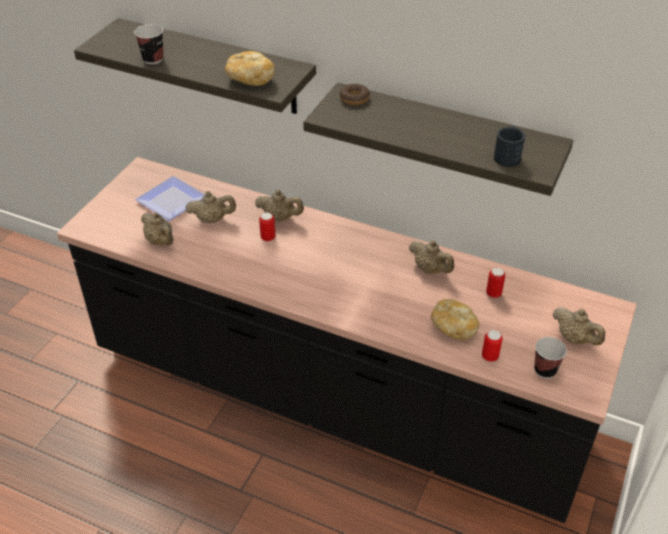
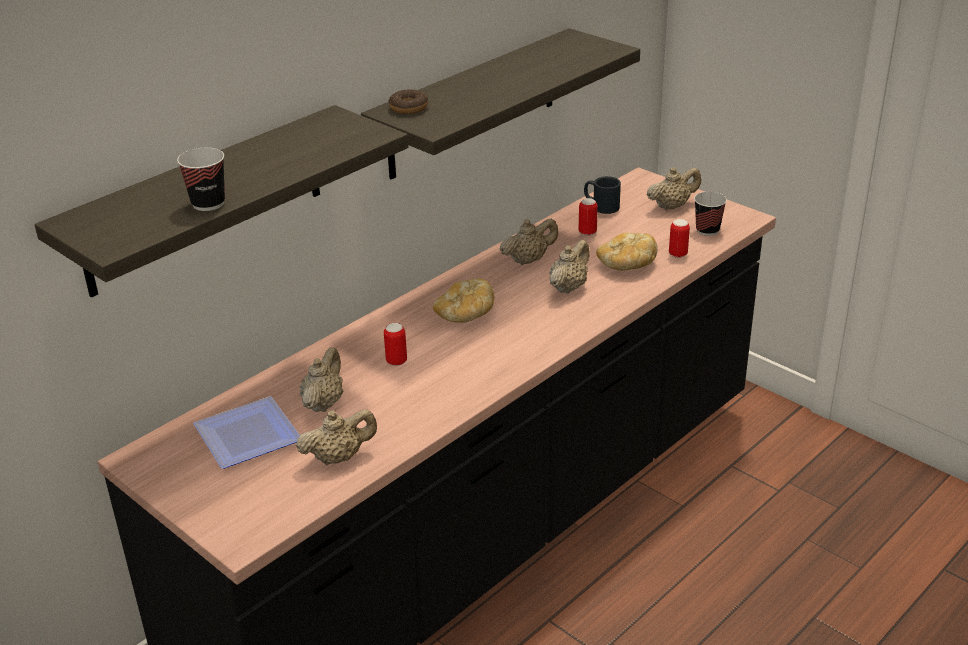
camera: 70 degrees left, 10 degrees down
(250, 79) = (334, 144): bread -> bread (465, 315)
(280, 218) = (362, 345): beige teapot -> beige teapot (568, 287)
(508, 155) = (577, 56): black mug -> black mug (601, 206)

